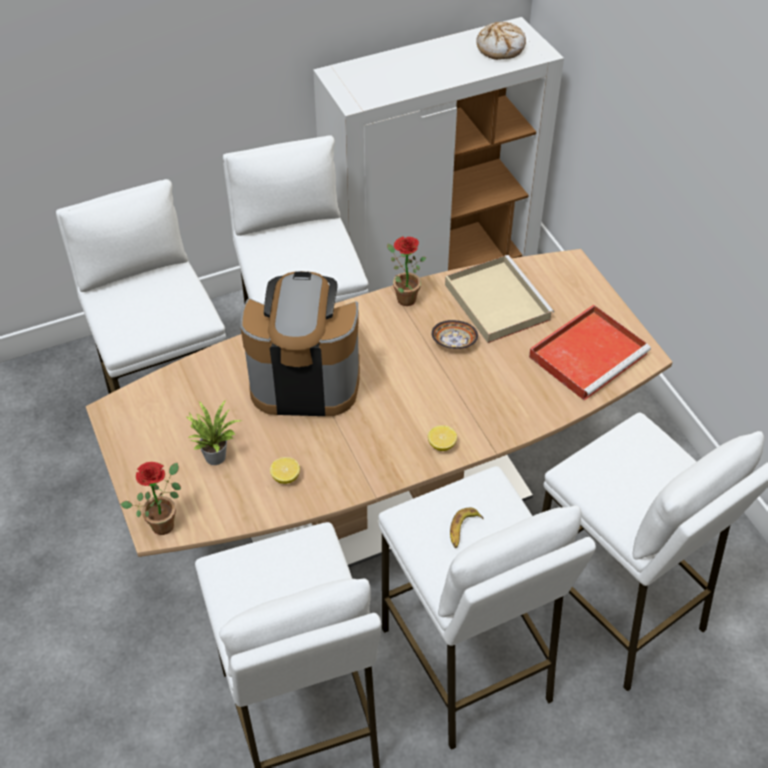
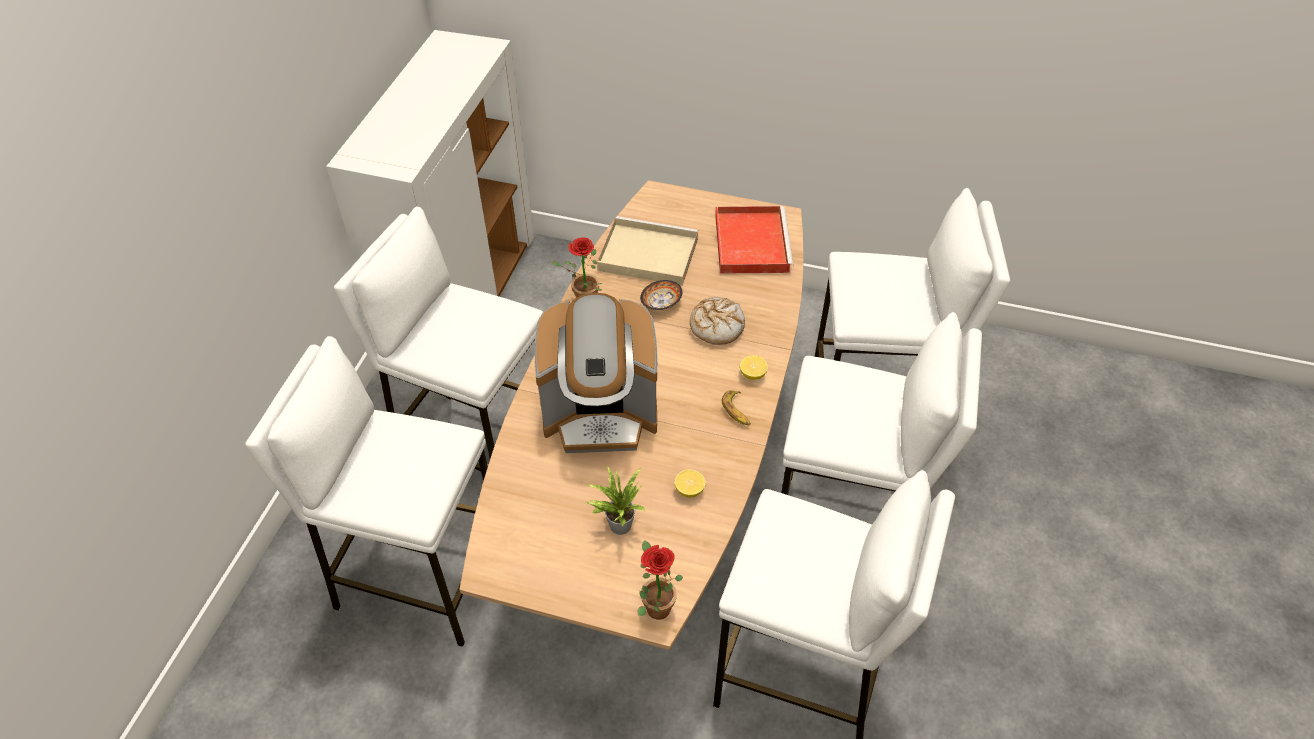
camera: 50 degrees left, 0 degrees up
(304, 380) = (601, 415): coffee machine -> coffee machine turned 135 degrees counterclockwise
(463, 530) = (851, 411): banana -> banana (737, 411)
(500, 47) = (454, 59): bread -> bread (716, 326)

